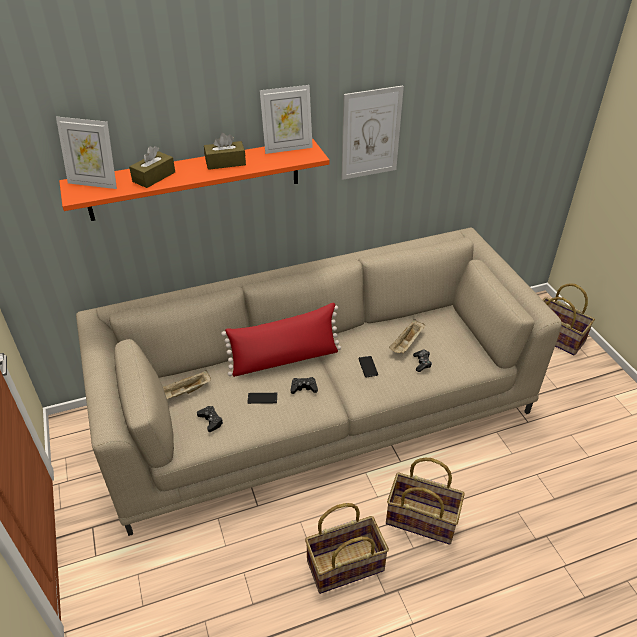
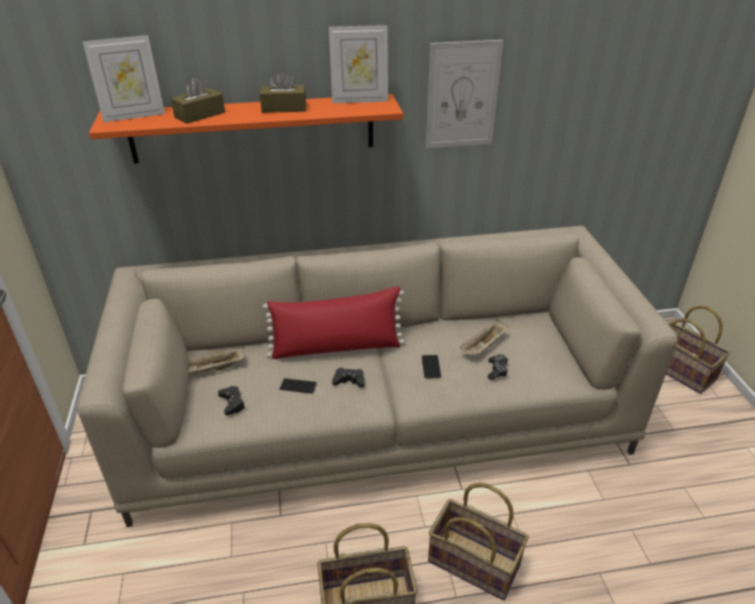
camera: 10 degrees right, 5 degrees down
(94, 183) = (134, 116): picture frame -> picture frame turned 45 degrees counterclockwise

